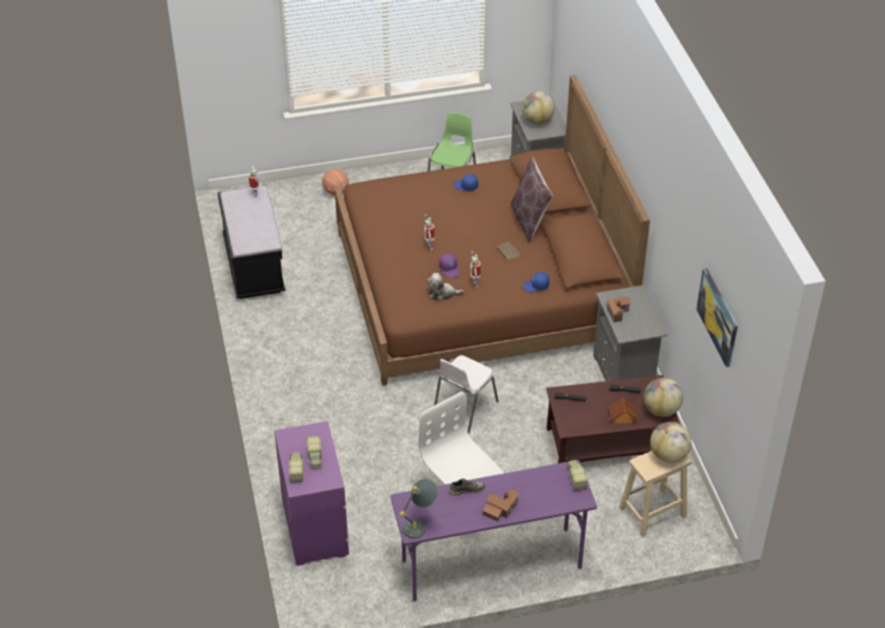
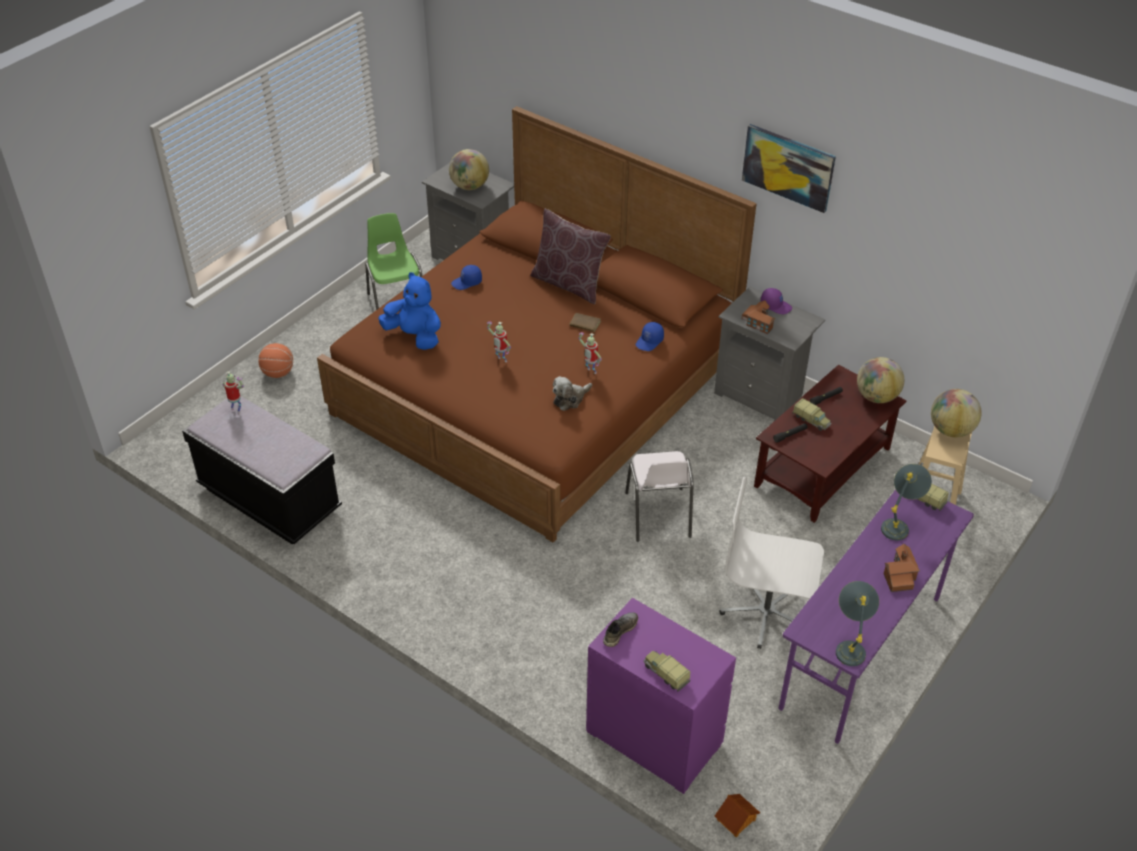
camera: 40 degrees left, 0 degrees up
(315, 457) = (667, 645): toy truck -> toy truck (811, 420)
(395, 204) = (414, 336): none -> blue plush toy
(450, 269) = (548, 371): purple cap -> purple cap (775, 306)
(466, 489) = (846, 577): grey shoe -> grey shoe (619, 631)
(540, 482) = (899, 524): none -> grey table lamp
(622, 417) = (853, 423): toy house -> toy house (736, 819)
(718, 317) = (955, 250): picture -> picture (788, 167)

